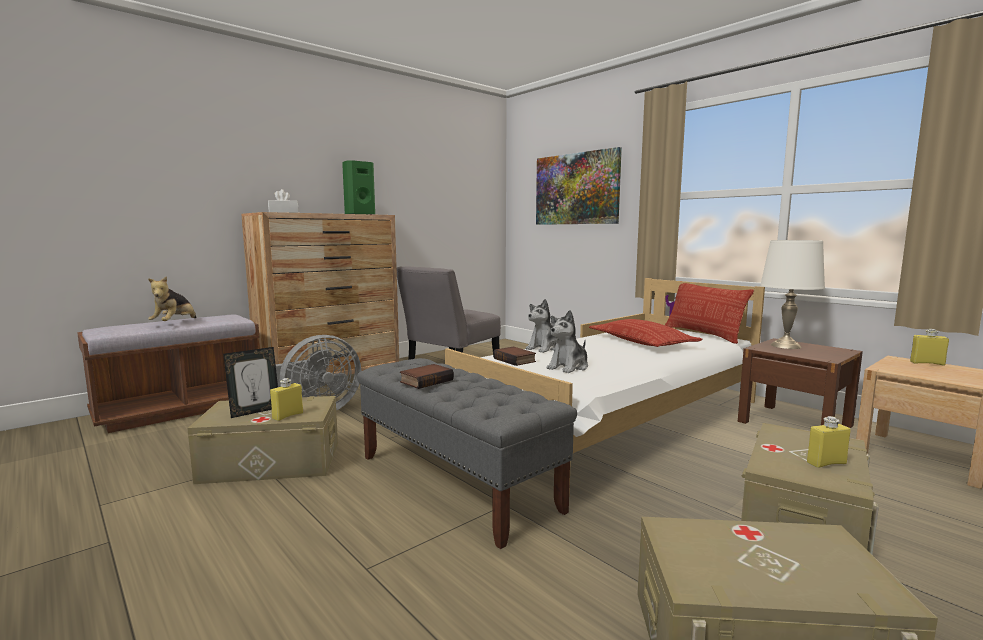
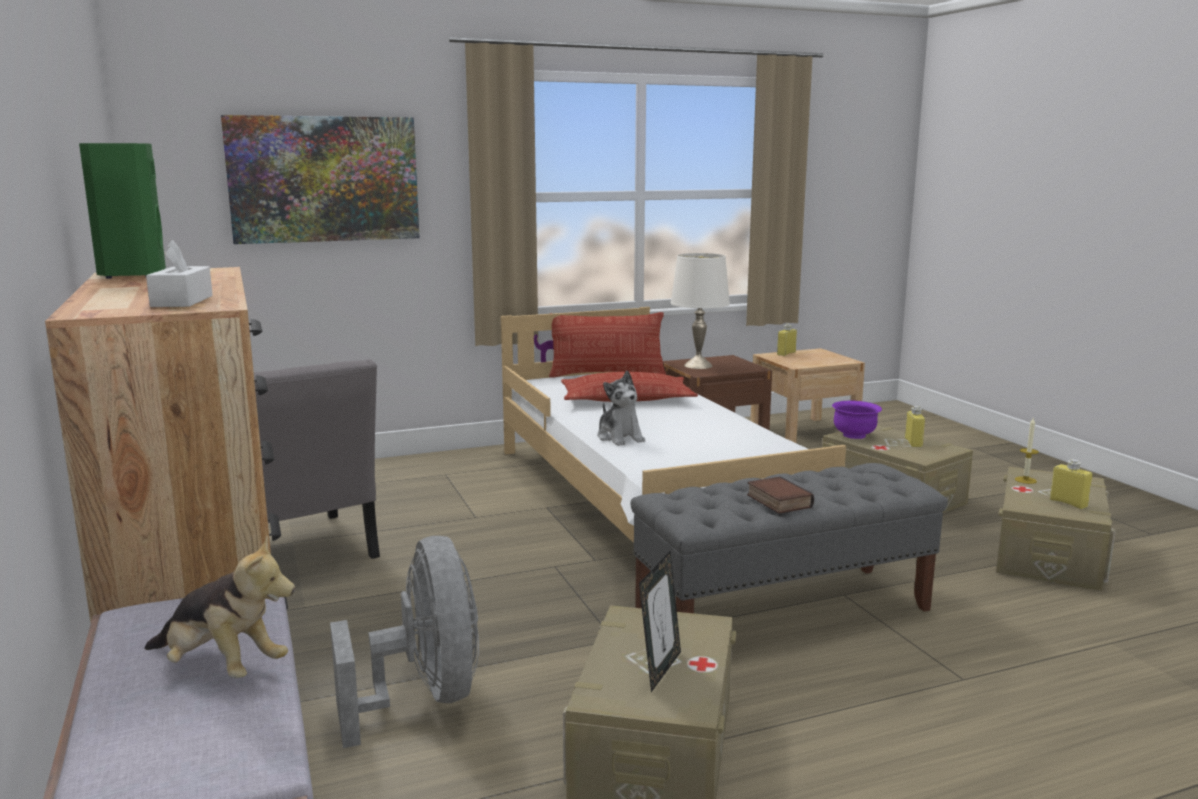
camera: 70 degrees left, 5 degrees up
(255, 411) = (660, 669): picture frame -> picture frame turned 45 degrees clockwise
(288, 416) = (697, 642): yellow bottle -> yellow bottle (1068, 503)
(515, 360) = (673, 457): book -> none
(569, 367) = (724, 443): plush toy -> none
(791, 434) = (854, 435): none -> purple bowl
(791, 536) = (1025, 480): none -> candle

